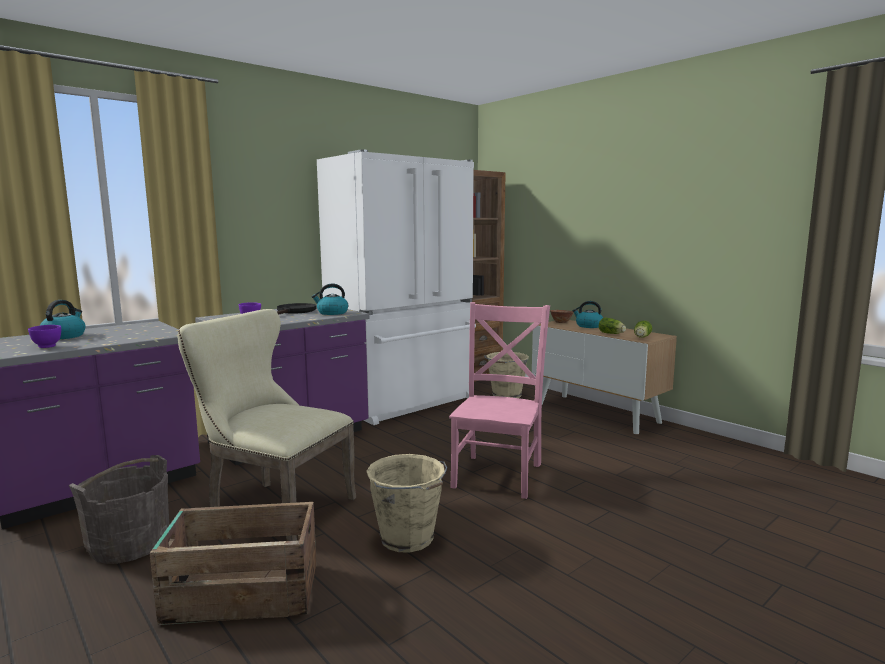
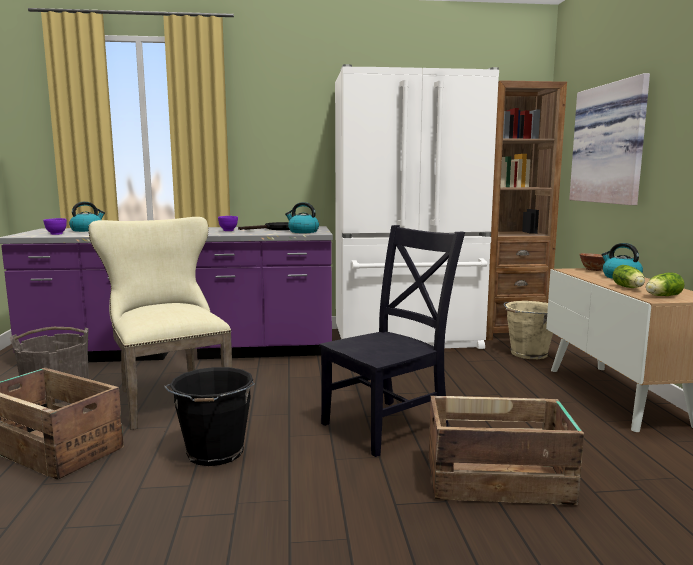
camera: 35 degrees right, 0 degrees up
(408, 539) = (215, 453): beige bucket -> black bucket
(499, 473) = (388, 425): pink chair -> black chair
(552, 225) = (611, 144): none -> picture
(618, 488) = (499, 481): none -> crate

